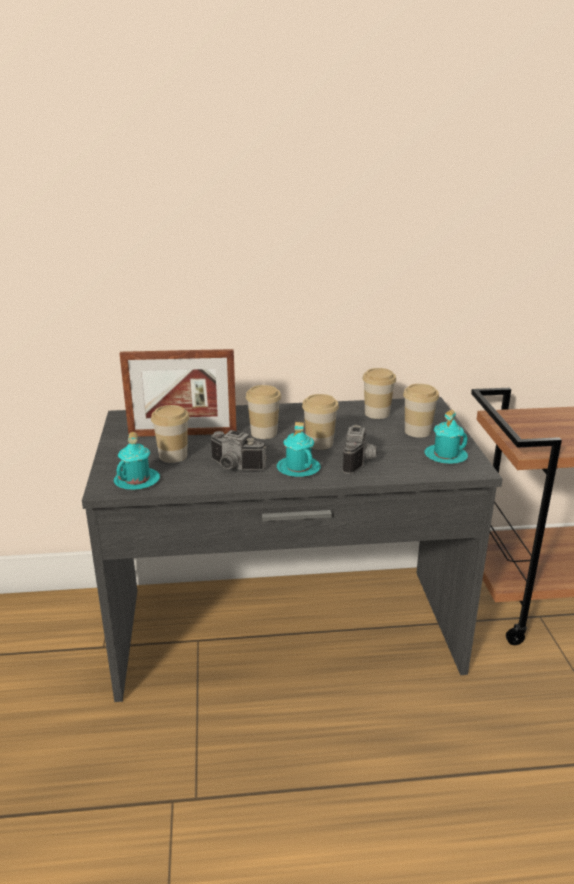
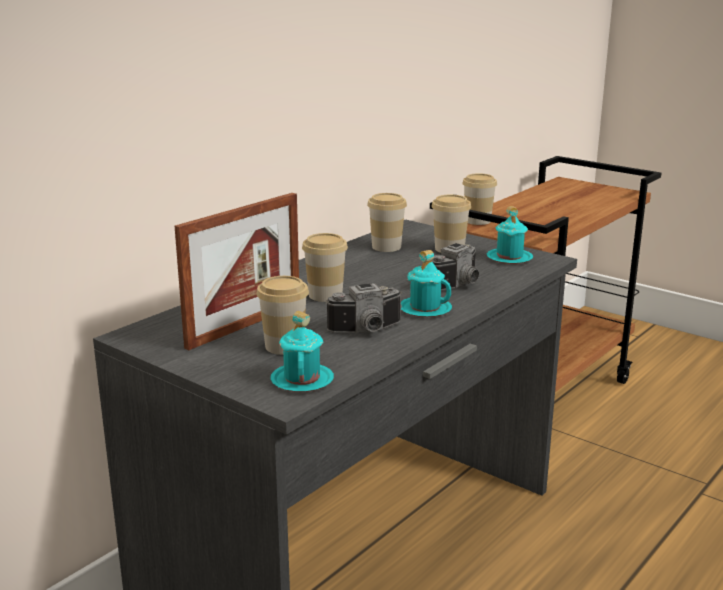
camera: 45 degrees left, 5 degrees down
(319, 443) = (394, 285): cup -> cup (477, 221)
(360, 461) = (460, 285): camera -> camera turned 75 degrees clockwise

